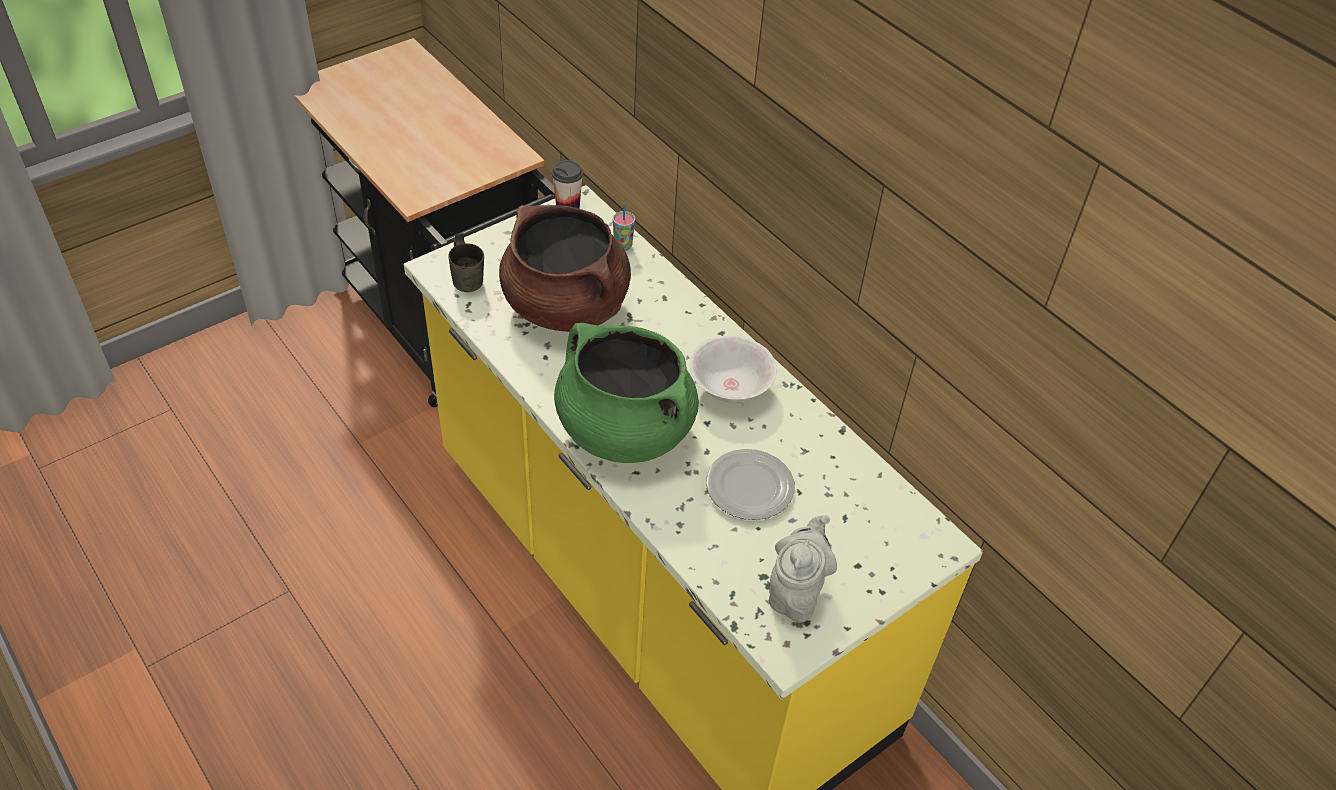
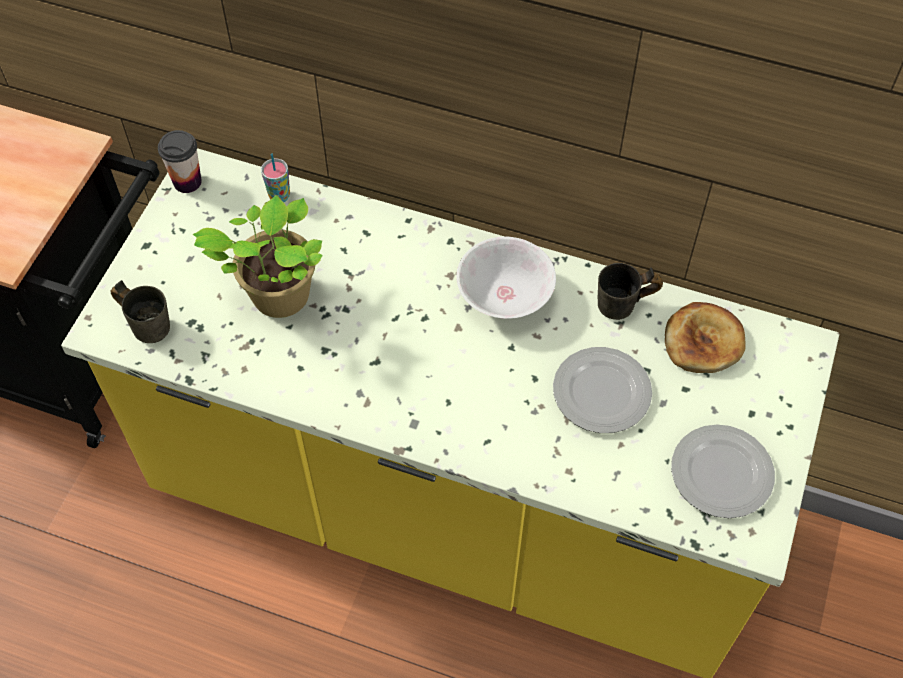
camera: 30 degrees left, 10 degrees up
(566, 306) = (276, 297): brown cooking pot -> potted plant
(624, 430) = (440, 402): green cooking pot -> none
(796, 592) = (721, 474): grey teapot -> plate
(817, 443) = (625, 308): none -> grey mug
(861, 497) = (703, 341): none -> bread

